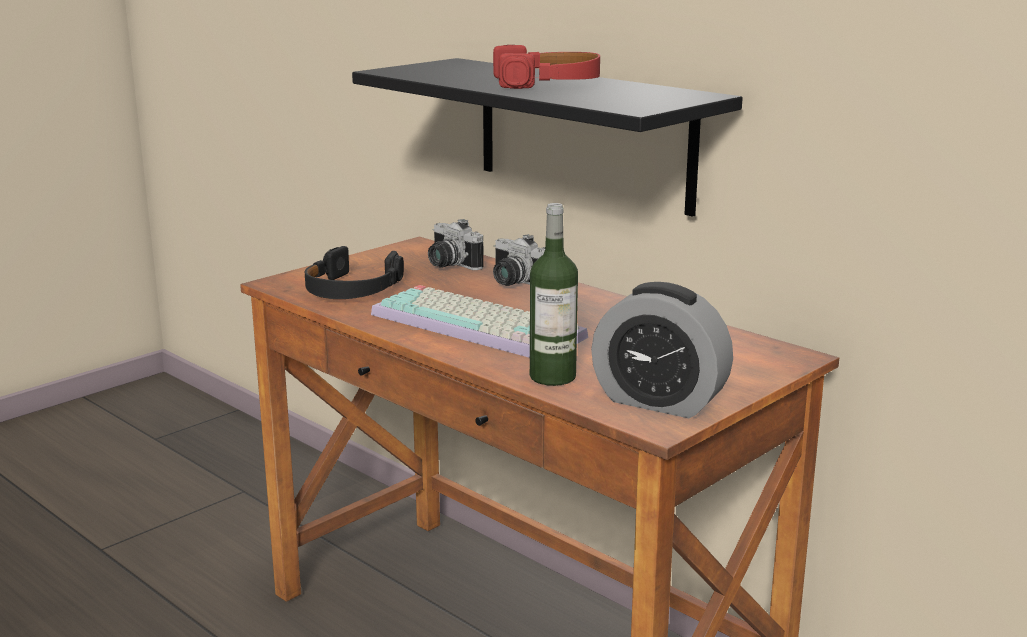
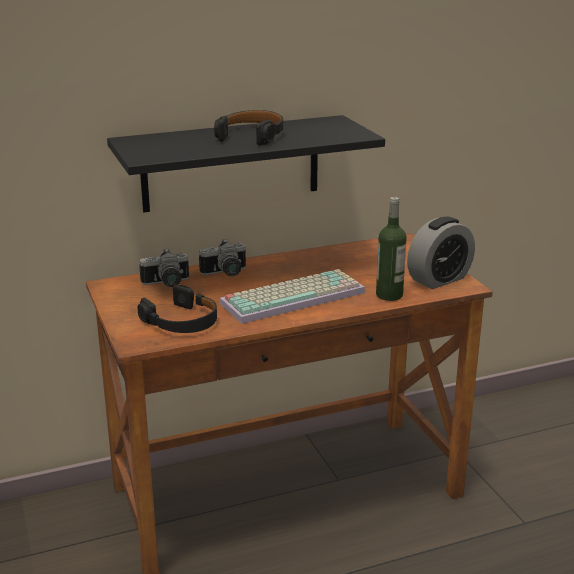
camera: 65 degrees left, 5 degrees up
(547, 82) = (252, 135): red headphones -> black headphones

